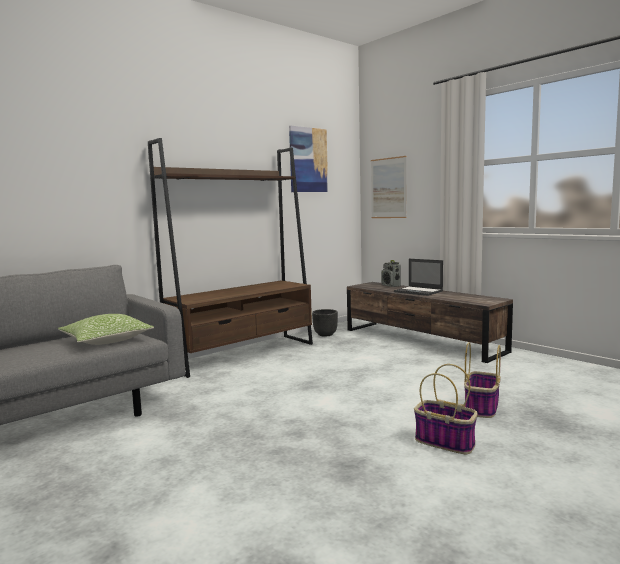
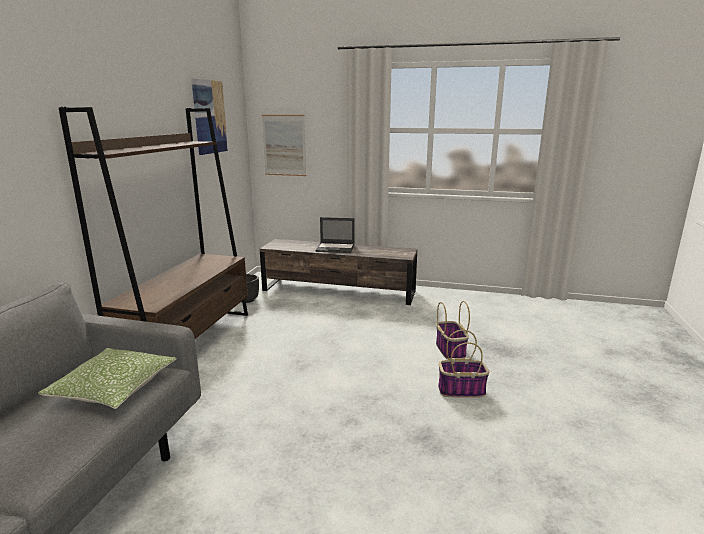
camera: 35 degrees left, 10 degrees up
(391, 285) = (300, 243): radio -> none

